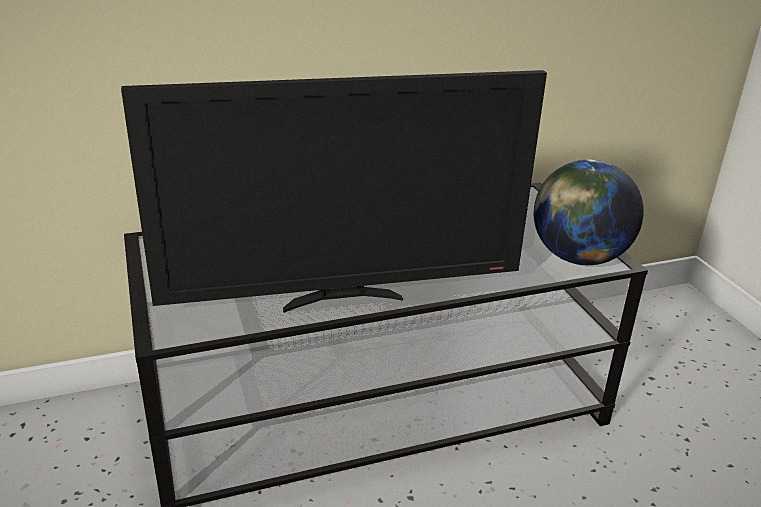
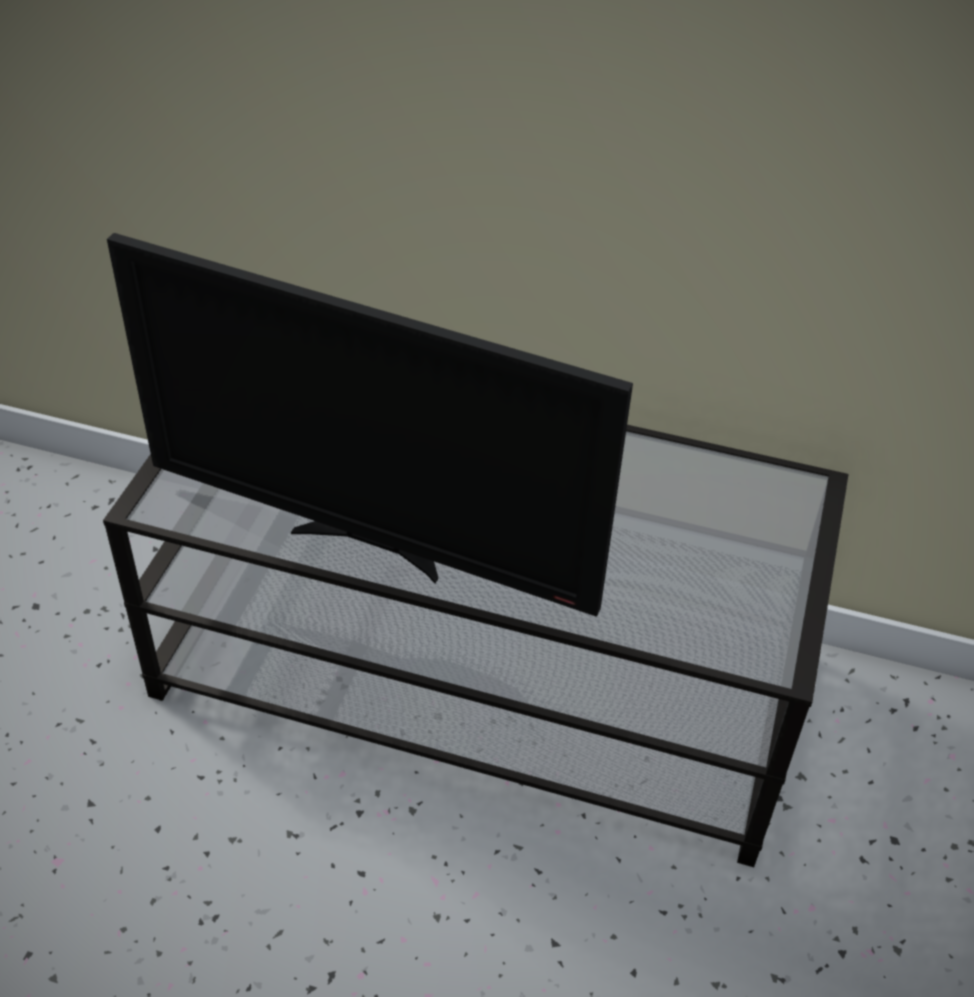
camera: 35 degrees right, 15 degrees up
(578, 257) = (734, 631): globe -> none

